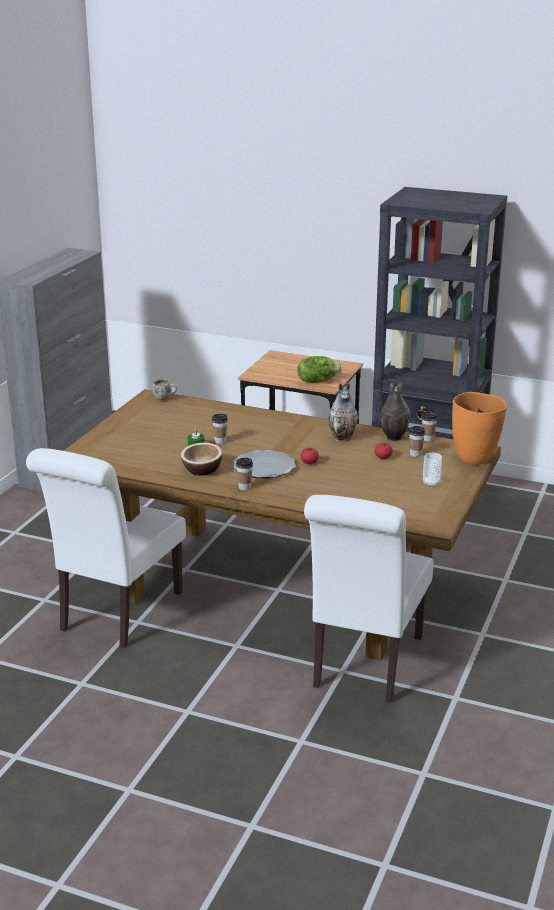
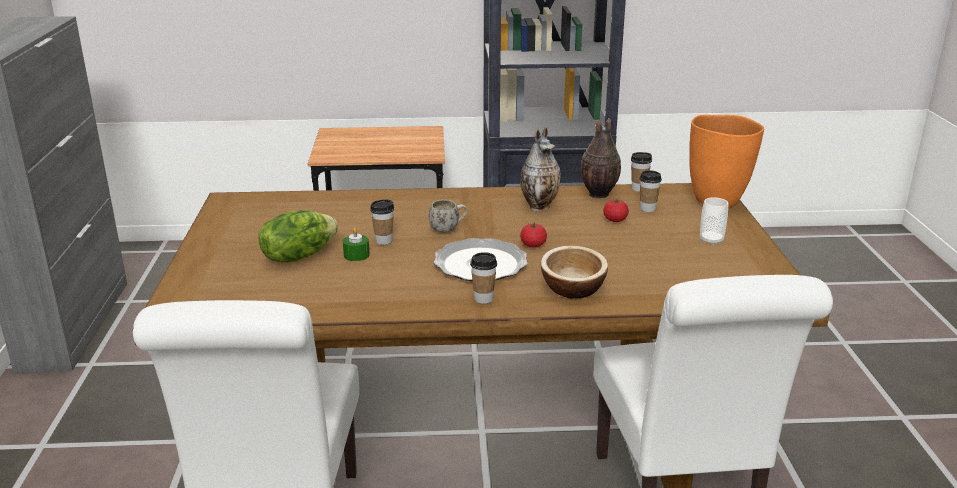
camera: 25 degrees left, 0 degrees up
(165, 398) = (252, 199): white mug -> white mug (448, 229)
(202, 469) = (396, 286): bowl -> bowl (572, 288)
(317, 381) = (410, 152): lettuce -> lettuce (298, 256)

